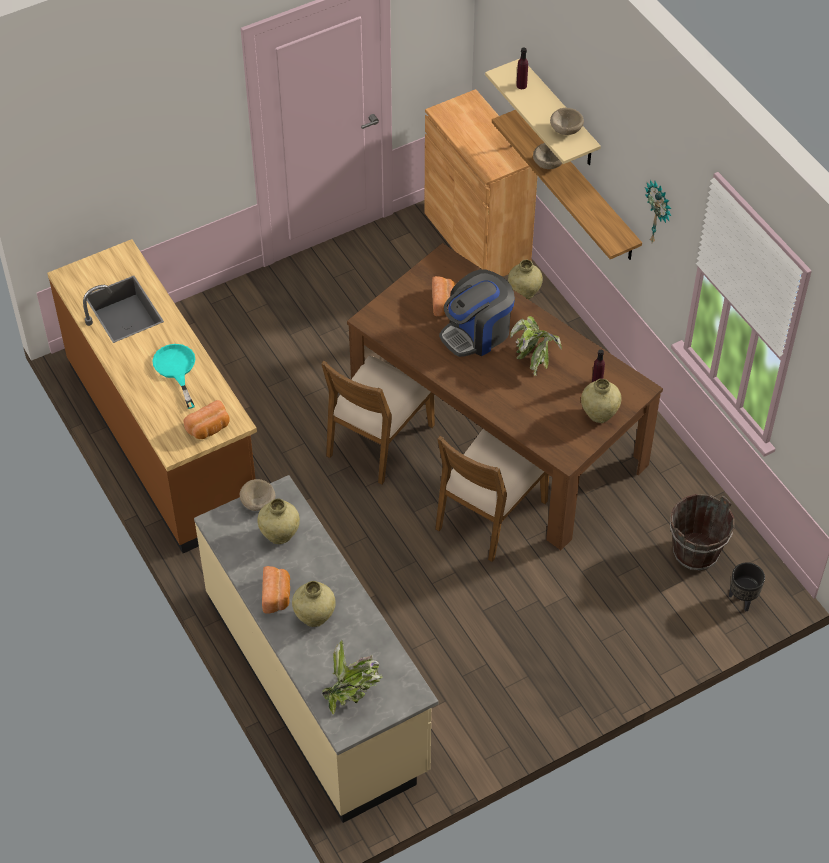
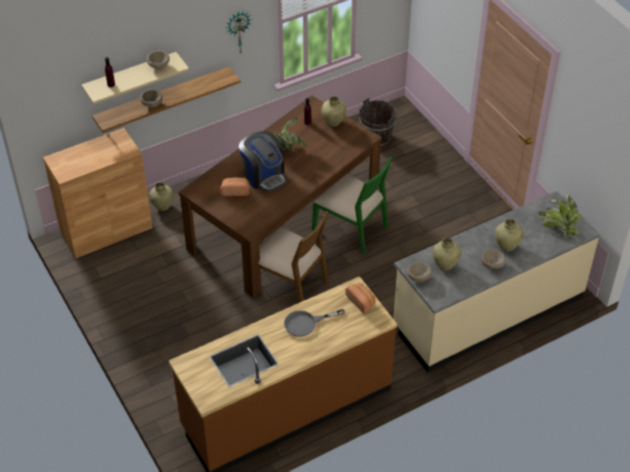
camera: 90 degrees left, 5 degrees down
(176, 369) = (306, 323): turquoise frying pan -> grey frying pan
(277, 595) = (493, 265): bread -> beige bowl
(489, 514) = (351, 228): brown chair -> green chair
(742, 599) = (408, 122): black planter -> none

